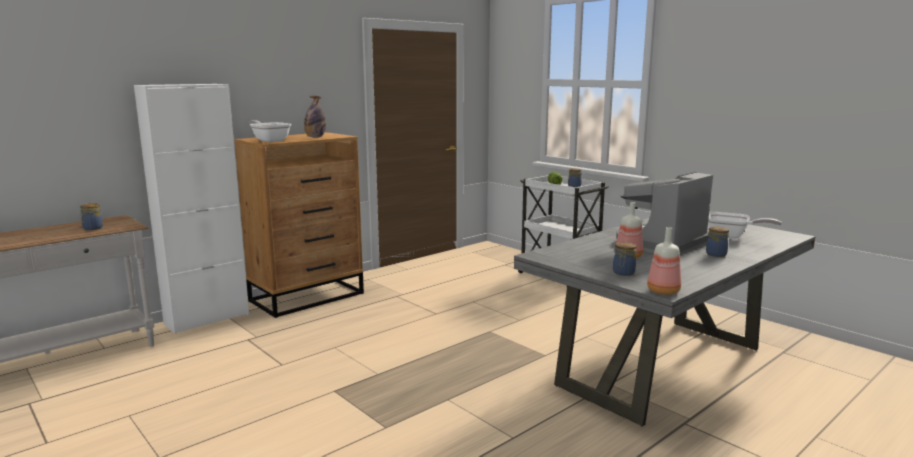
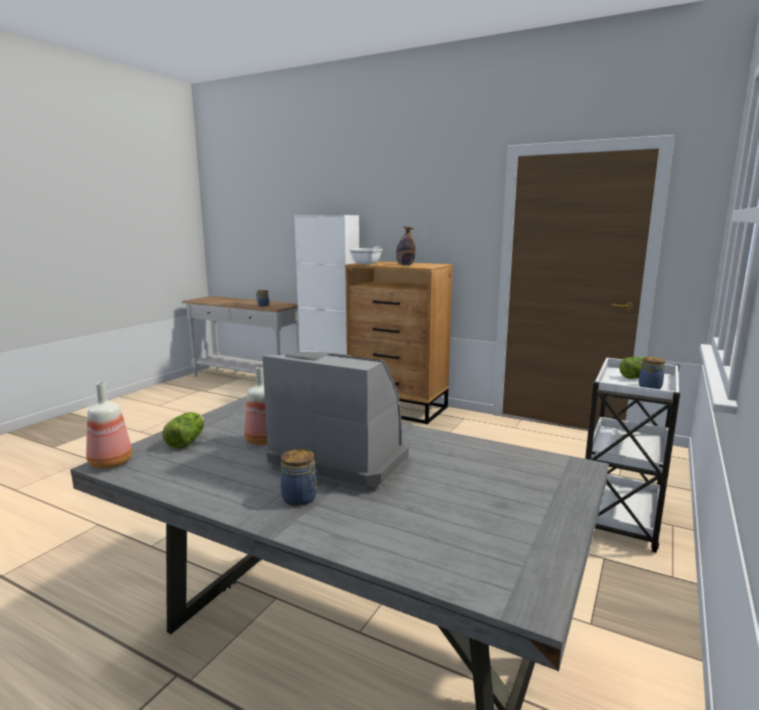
camera: 70 degrees right, 0 degrees up
(623, 273) = (188, 441): jar -> lettuce
(731, 236) = (442, 516): frying pan -> none

